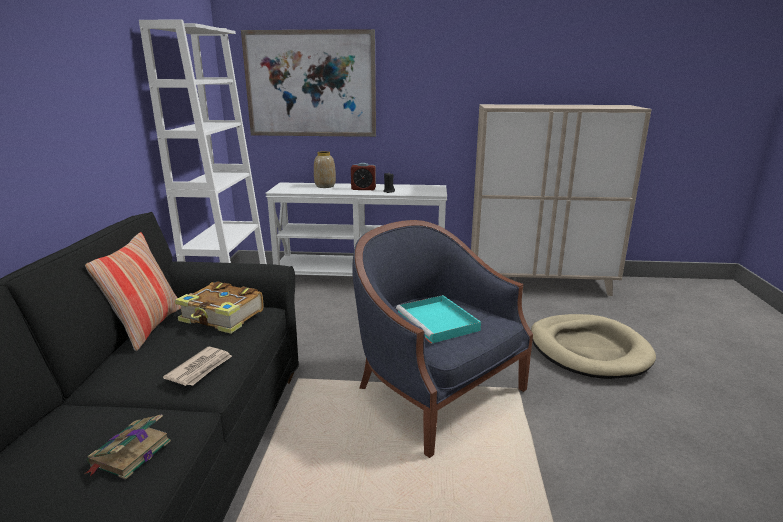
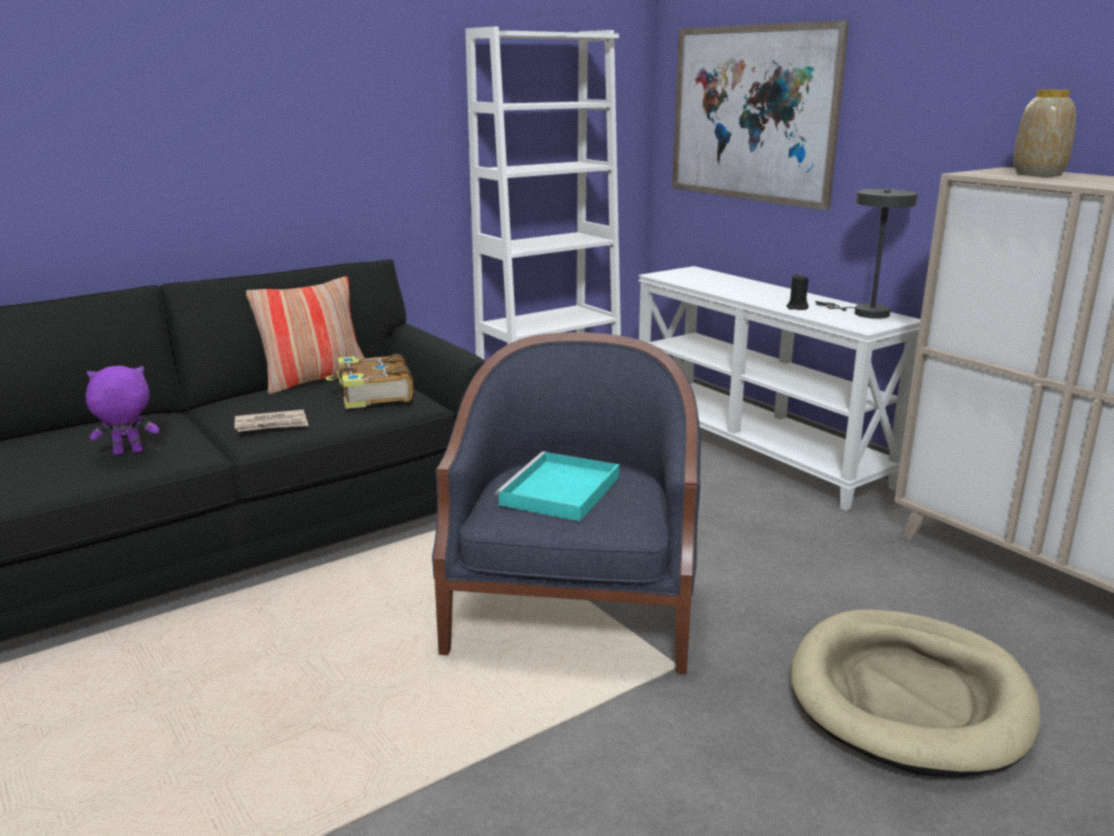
camera: 50 degrees right, 0 degrees up
(129, 454) = (127, 453): book -> purple plush toy
(324, 186) = (732, 282): vase -> vase (1037, 174)
(363, 189) = (772, 297): alarm clock -> none
(419, 187) = (865, 313): none -> grey table lamp

